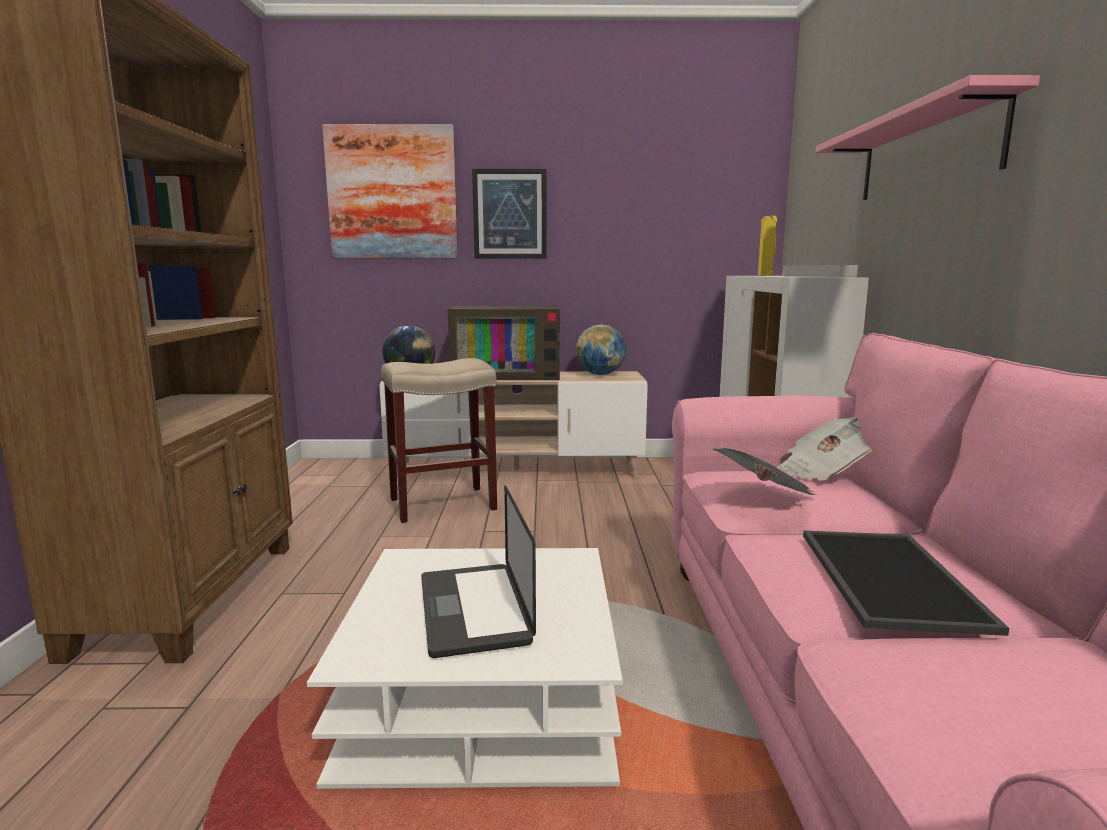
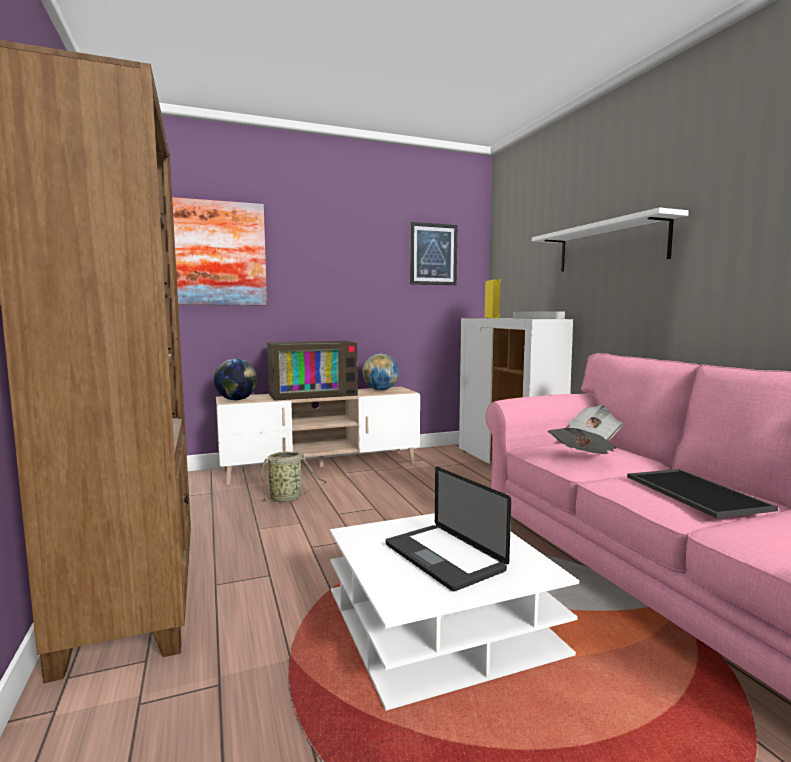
camera: 20 degrees left, 5 degrees down
(444, 503) = (288, 498): beige stool -> basket
(510, 214) = (307, 273): picture -> picture (433, 254)
(926, 153) = (610, 246): pink shelf -> white shelf

